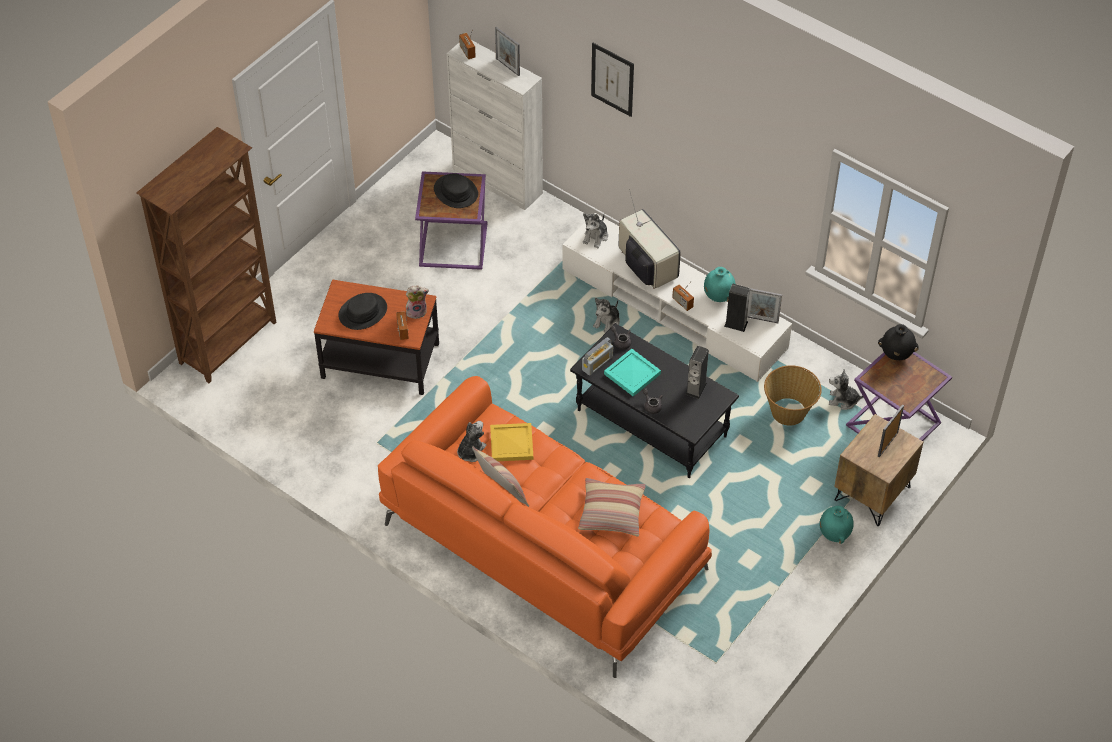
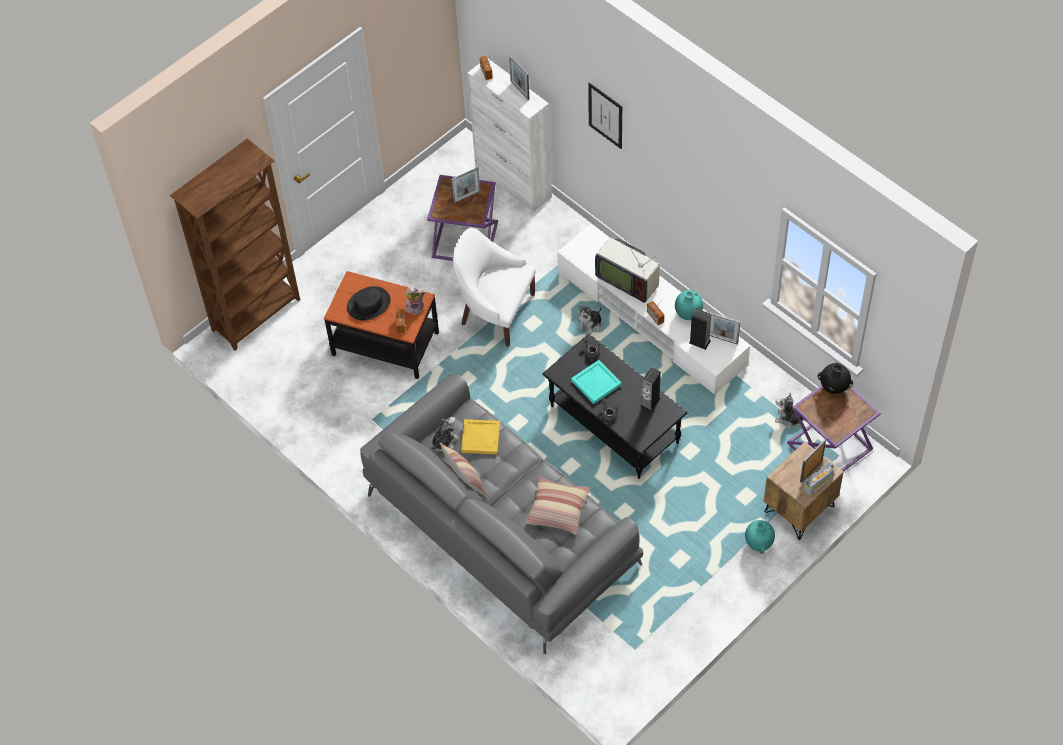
camera: 10 degrees right, 5 degrees up
(456, 192) = (466, 197): black hat -> picture frame
(499, 317) = (495, 312): none -> white armchair
(542, 545) = (501, 528): orange sofa -> grey sofa
(596, 237) = (588, 247): plush toy -> none
(597, 363) = (567, 370): radio -> radio (818, 483)
(645, 267) = (628, 280): television -> television turned 150 degrees clockwise
(789, 412) = (738, 425): basket -> none

